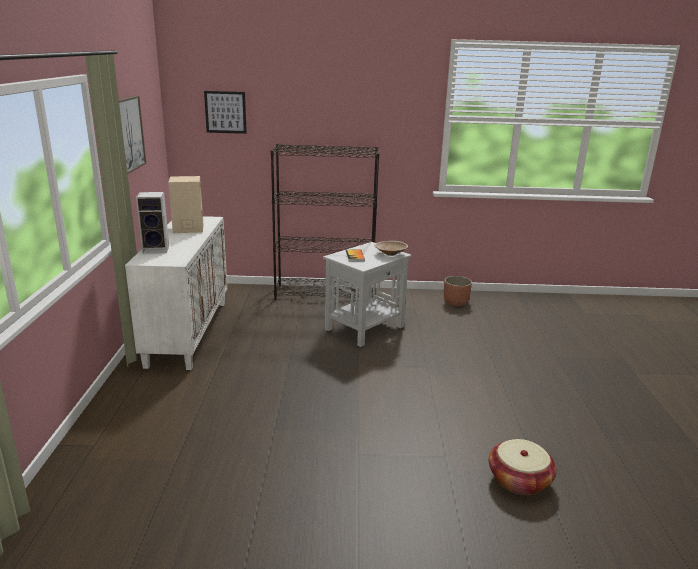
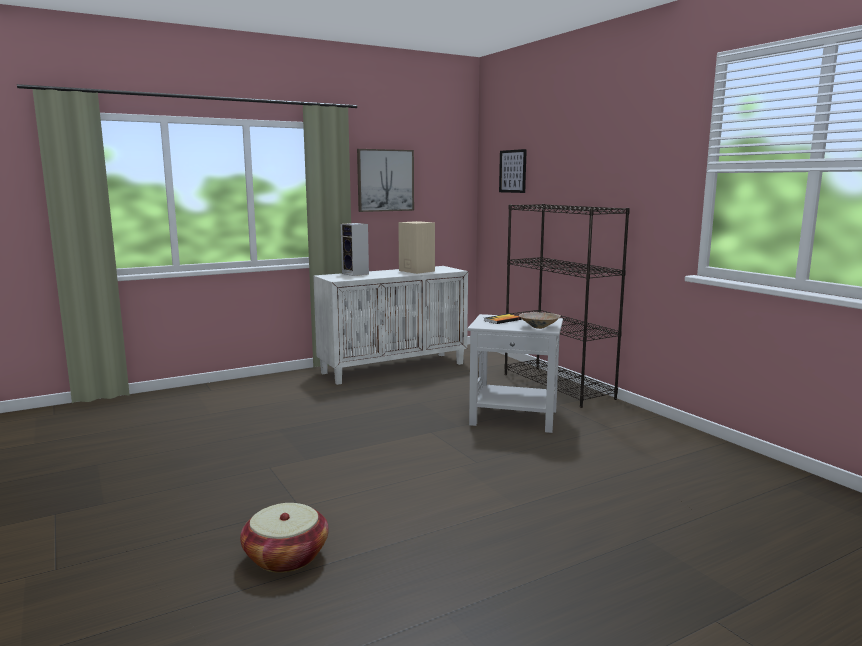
camera: 60 degrees right, 10 degrees down
(456, 302) = (679, 444): planter -> none

